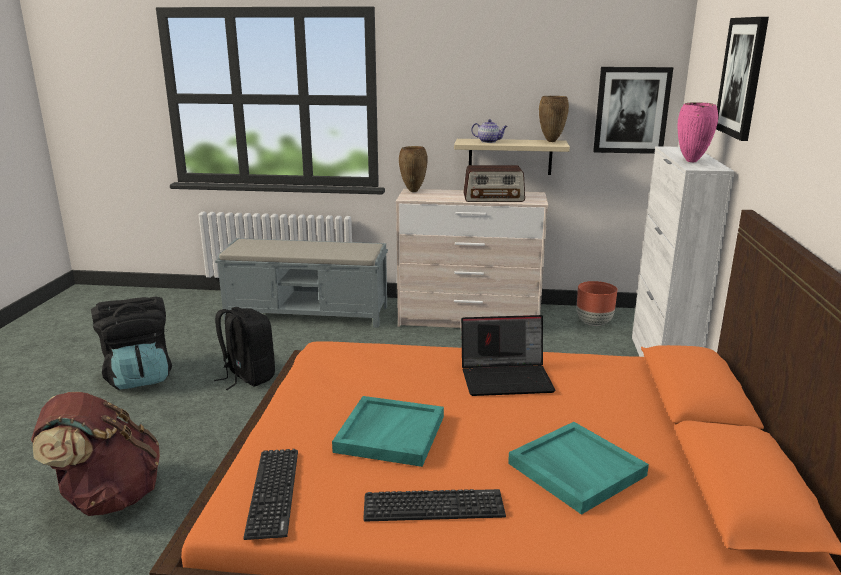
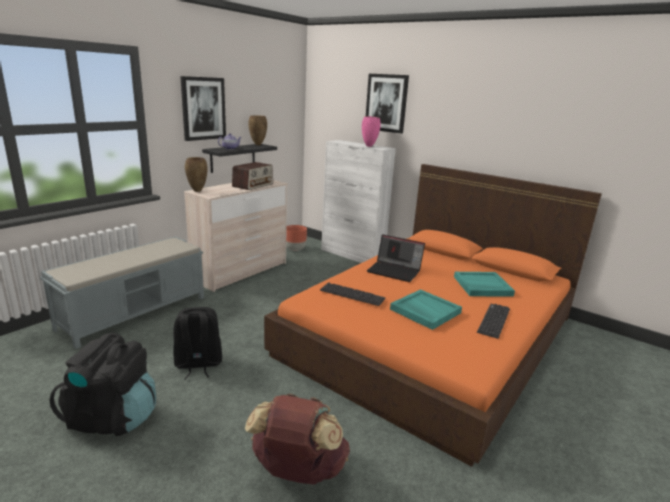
camera: 60 degrees left, 0 degrees up
(273, 492) = (460, 355): keyboard -> keyboard (352, 294)
(507, 378) = (395, 271): laptop -> laptop turned 90 degrees clockwise
(510, 156) = (233, 157): beige shelf -> black shelf
(631, 110) = (286, 122): picture -> picture (203, 108)

